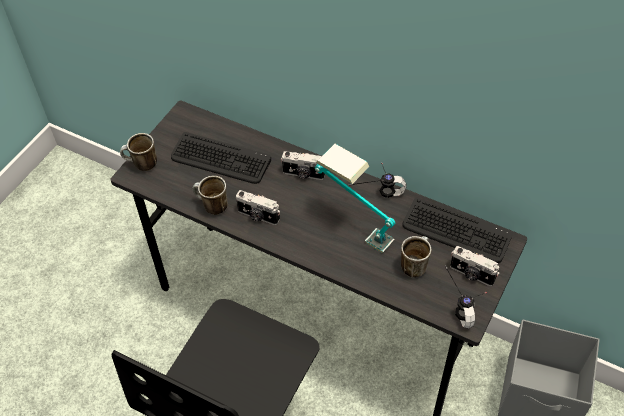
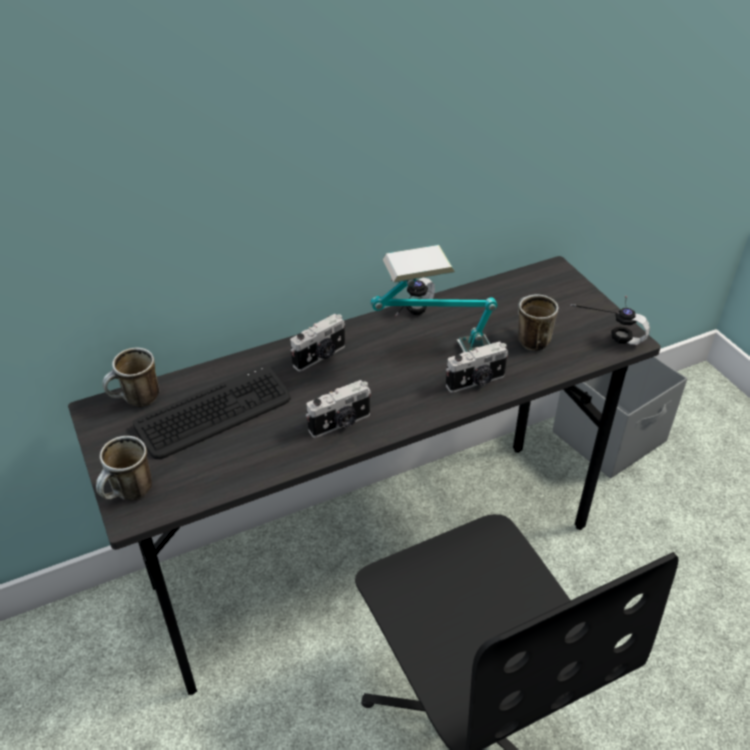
camera: 55 degrees left, 10 degrees down
(211, 207) = (280, 458): mug -> mug (136, 401)
(456, 231) = (512, 292): keyboard -> none
(471, 274) = (575, 309): camera -> camera (476, 382)

